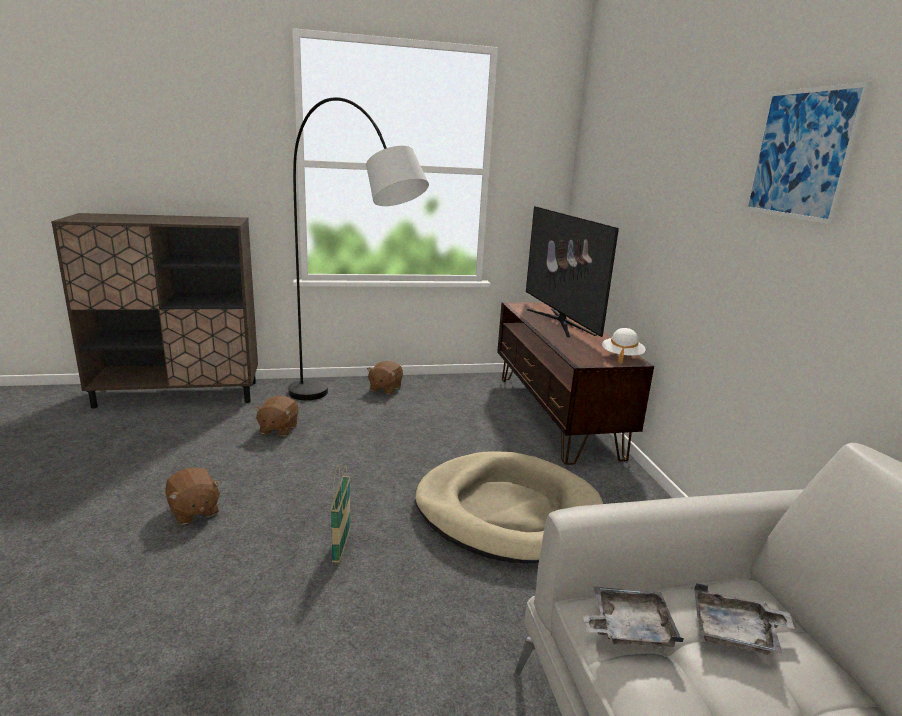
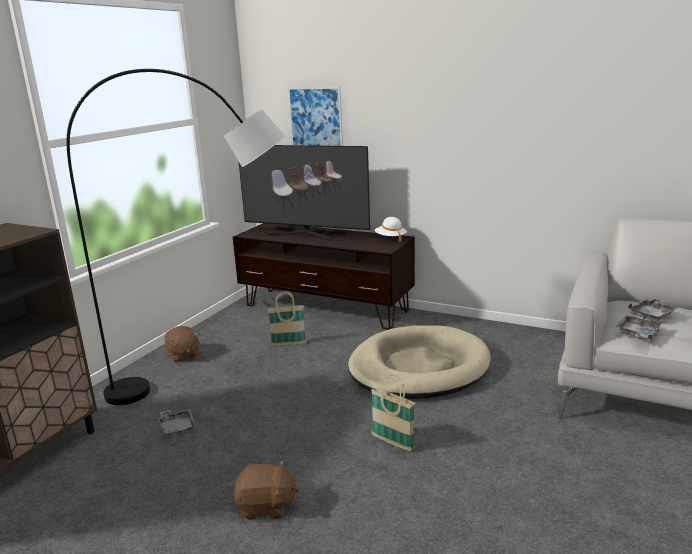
camera: 50 degrees left, 0 degrees up
(278, 429) = (177, 427): brown plush toy -> grey tray
(460, 423) = (288, 344): none -> basket
(801, 154) = (511, 82): picture -> picture (315, 117)

